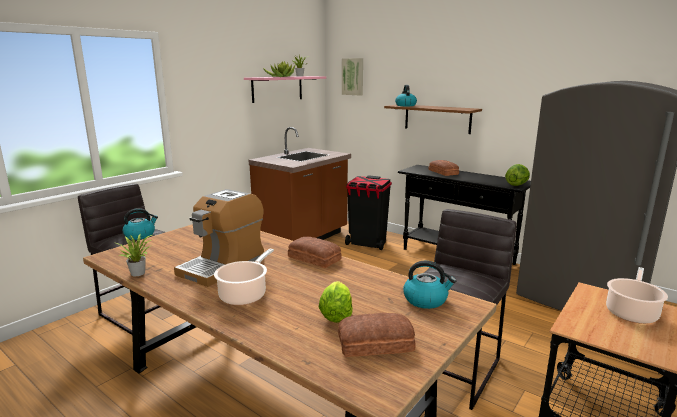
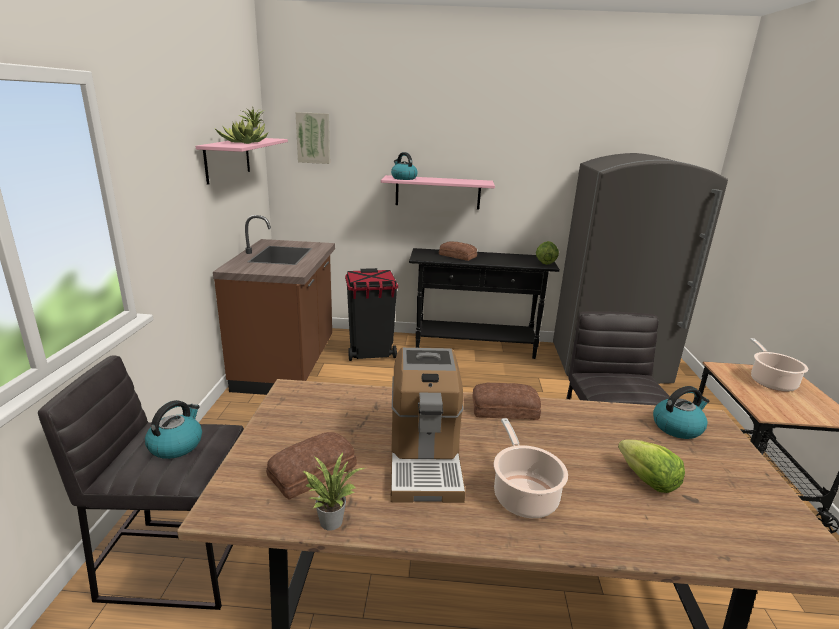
camera: 35 degrees left, 5 degrees up
(376, 344) = (732, 501): bread -> bread (314, 472)
(437, 118) = (438, 192): brown shelf -> pink shelf

